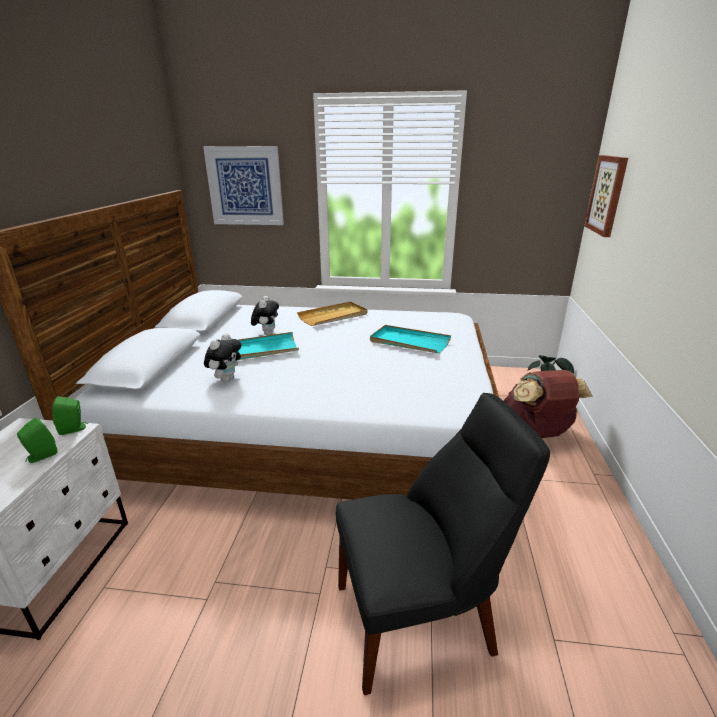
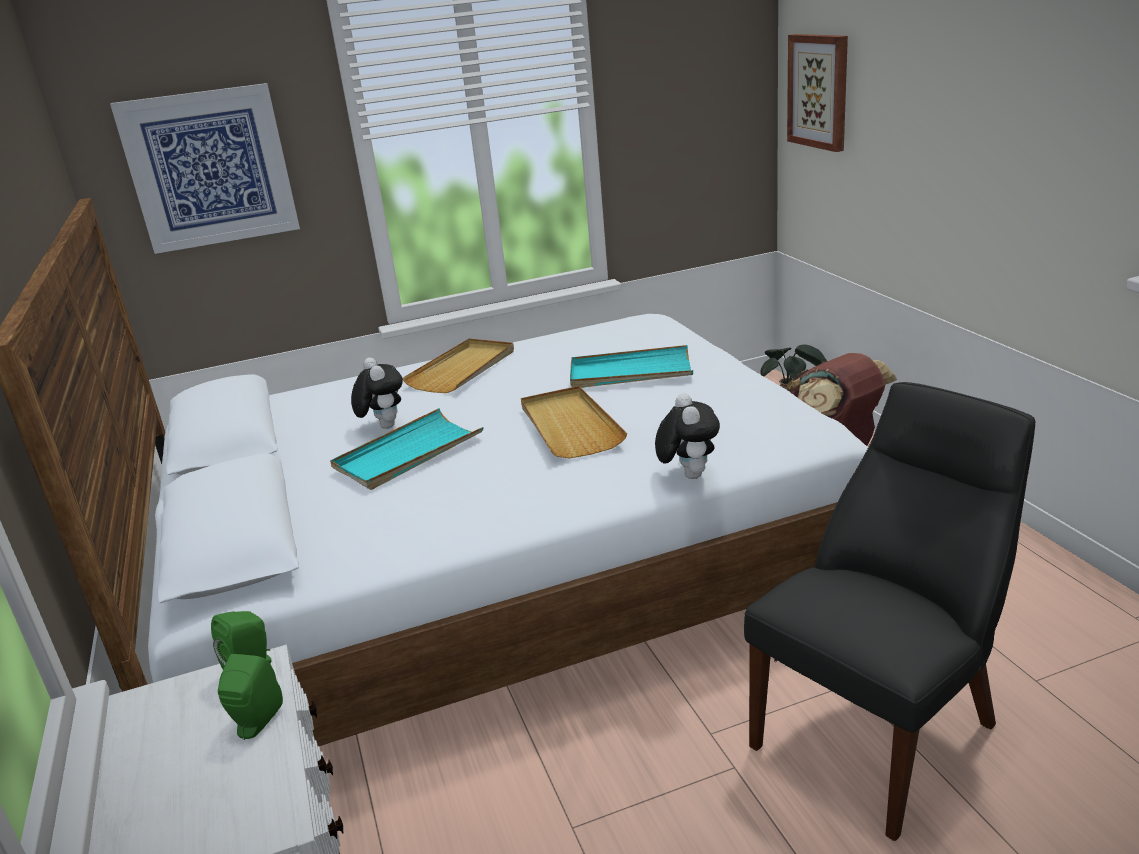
camera: 25 degrees left, 0 degrees up
(226, 378) = (411, 510): plush toy -> plush toy (687, 475)
(343, 361) = (569, 426): none -> beige tray

